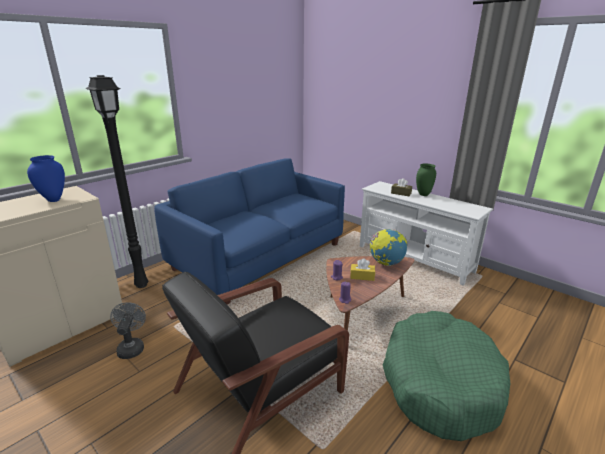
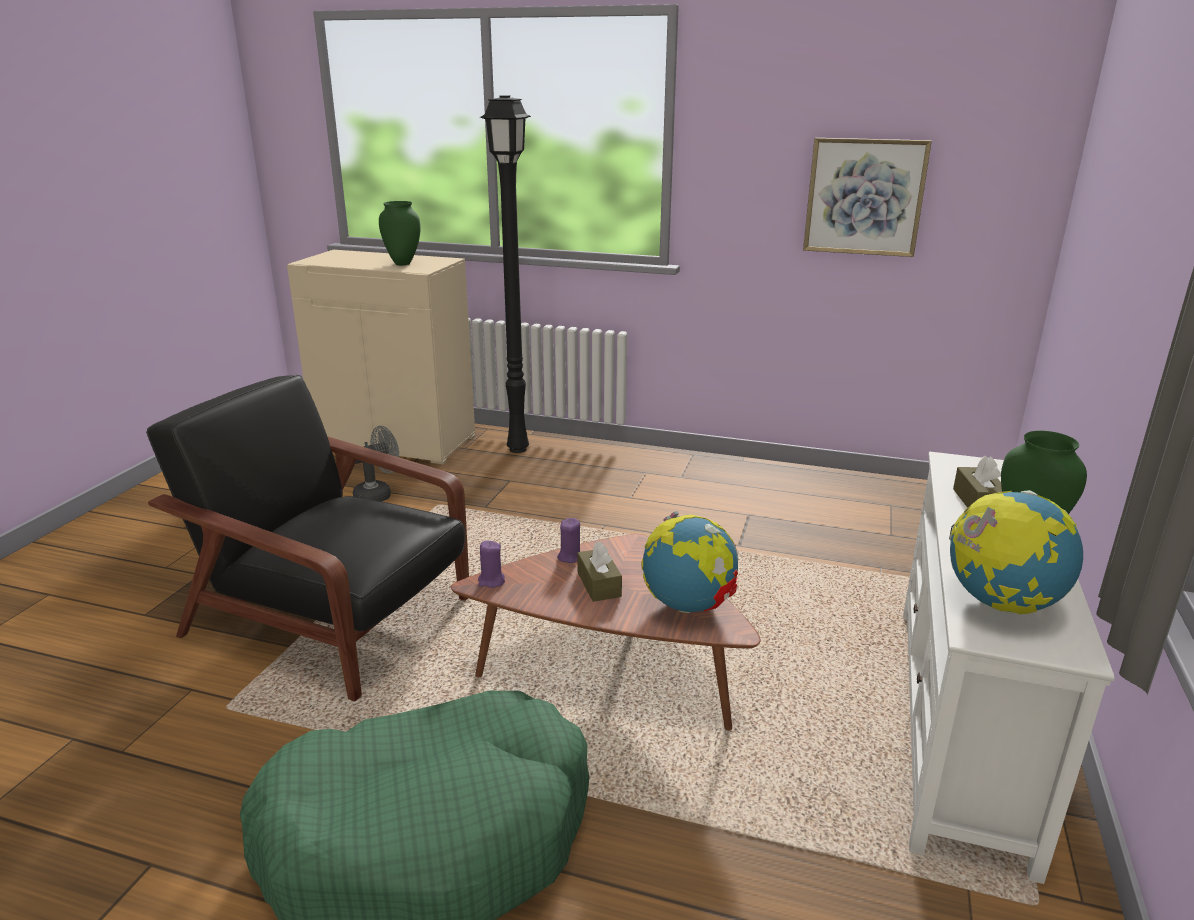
camera: 65 degrees right, 0 degrees up
(54, 200) = (402, 264): blue vase -> green vase
(252, 110) = (864, 197): none -> picture
(260, 256) = (703, 508): blue sofa -> none
(362, 276) = (599, 584): yellow tissue box -> brown tissue box
(459, 208) = (1001, 604): none -> globe

